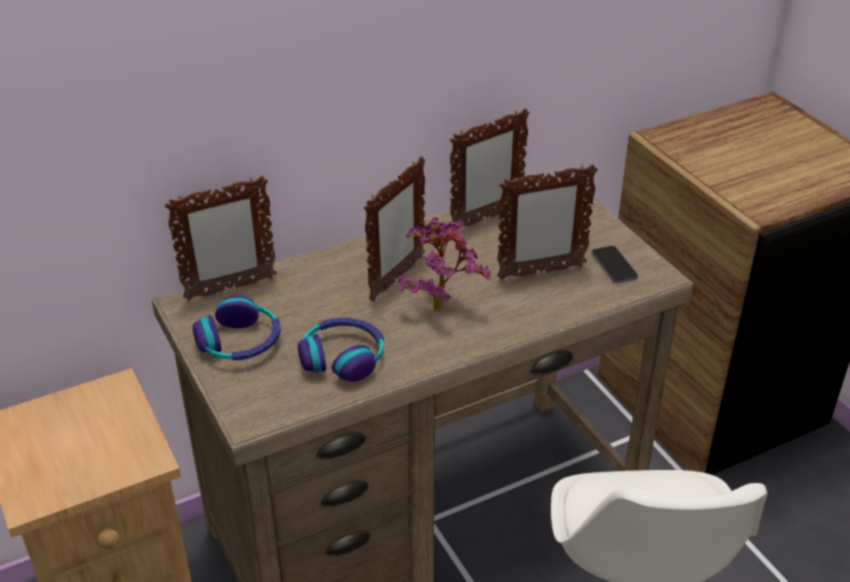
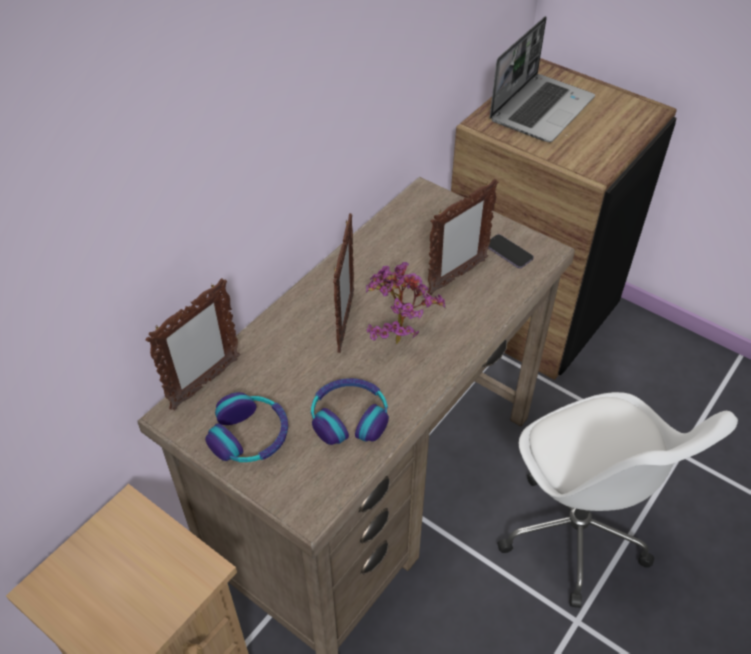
camera: 25 degrees left, 10 degrees up
(486, 218) = (381, 239): picture frame -> none
(738, 139) = (541, 109): none -> laptop

